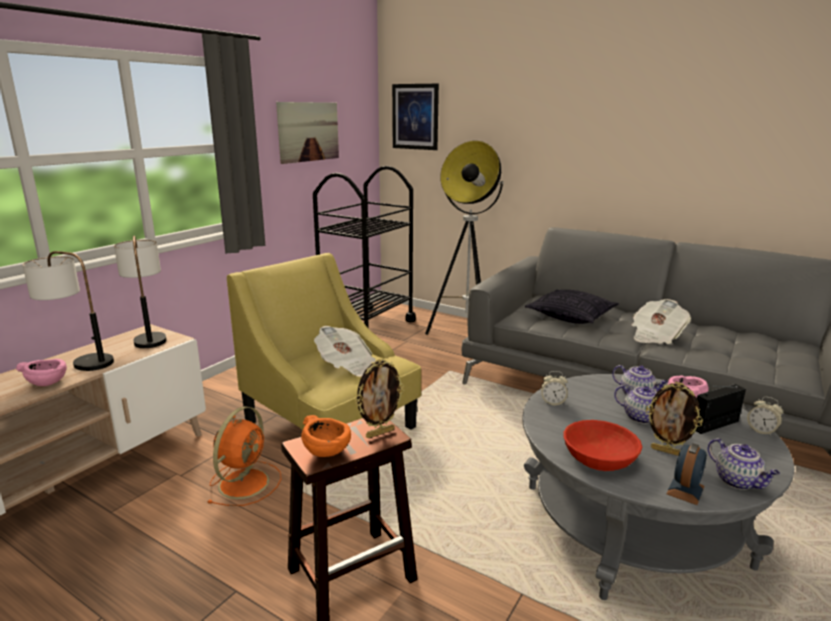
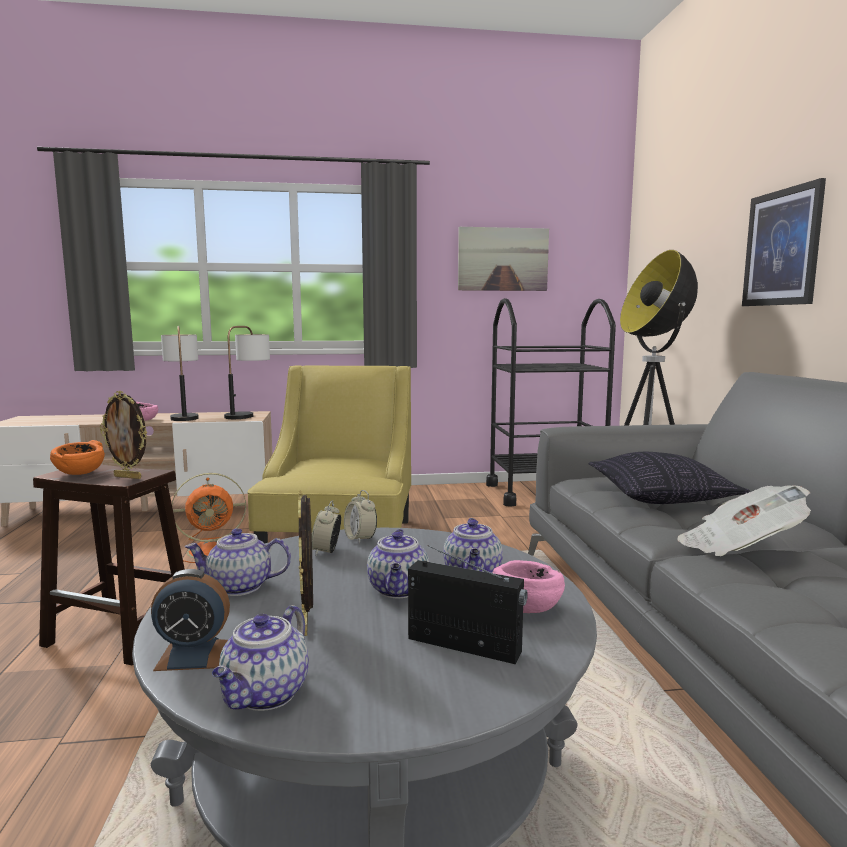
camera: 50 degrees right, 10 degrees down
(346, 365) = (329, 469): newspaper -> none
(415, 117) = (655, 239): picture -> picture (782, 248)
(599, 457) = (239, 587): red bowl -> teapot
(761, 431) = (510, 693): alarm clock -> alarm clock (326, 551)

